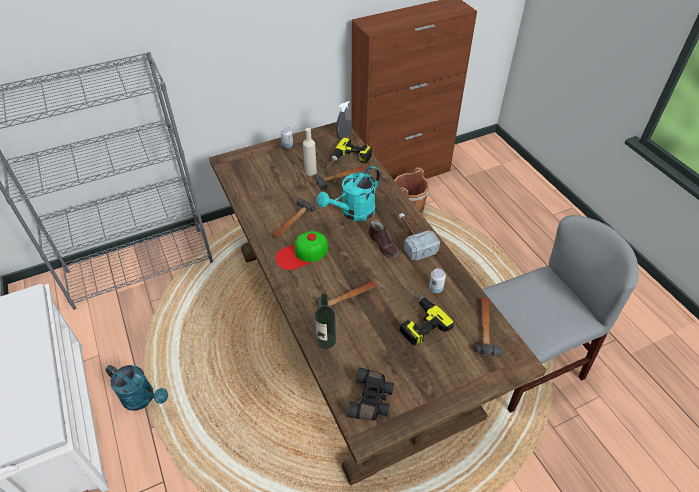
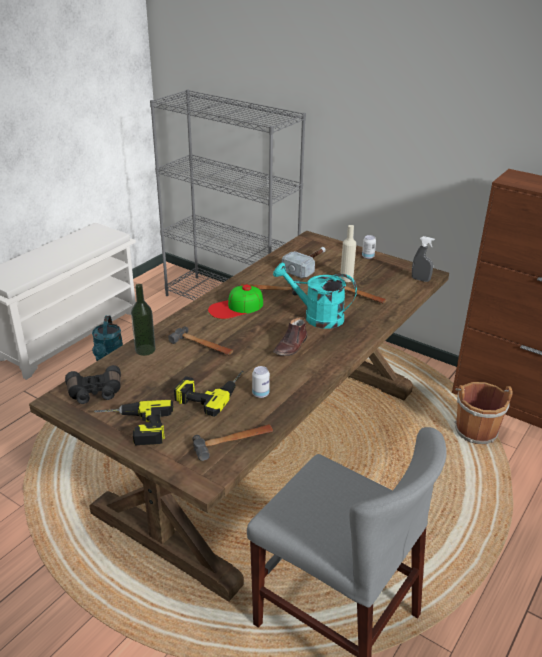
camera: 60 degrees right, 15 degrees down
(302, 253) = (236, 307): cap -> cap turned 60 degrees counterclockwise
(349, 161) = (388, 293): power drill -> power drill (133, 427)
(412, 239) = (317, 361): hammer -> hammer (307, 266)

